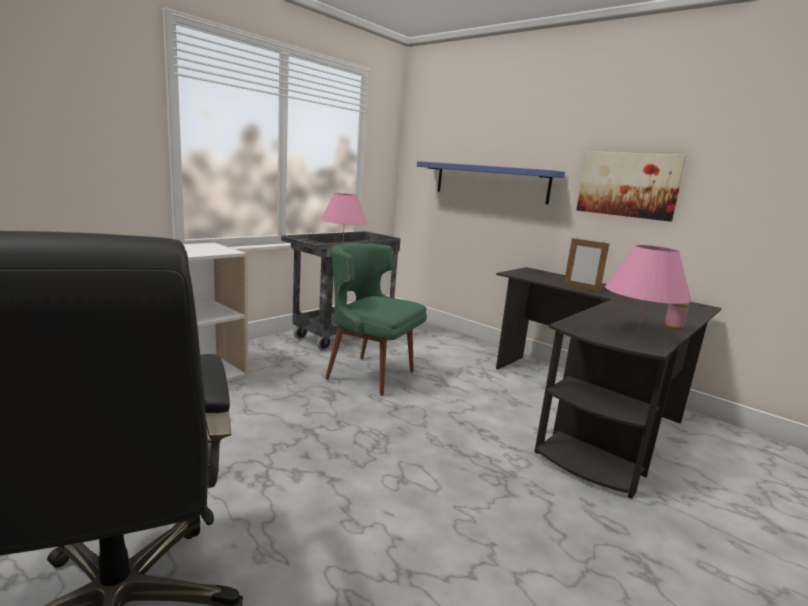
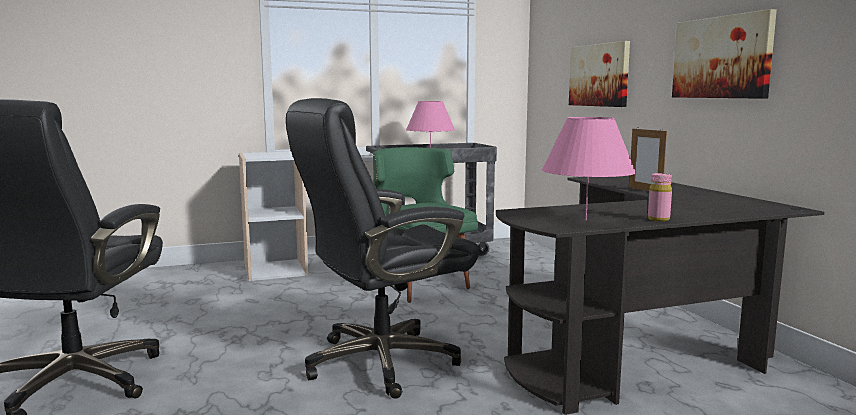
camera: 30 degrees right, 5 degrees down
(441, 474) = (385, 361): none -> black office chair
(490, 182) = (599, 75): blue shelf -> picture

